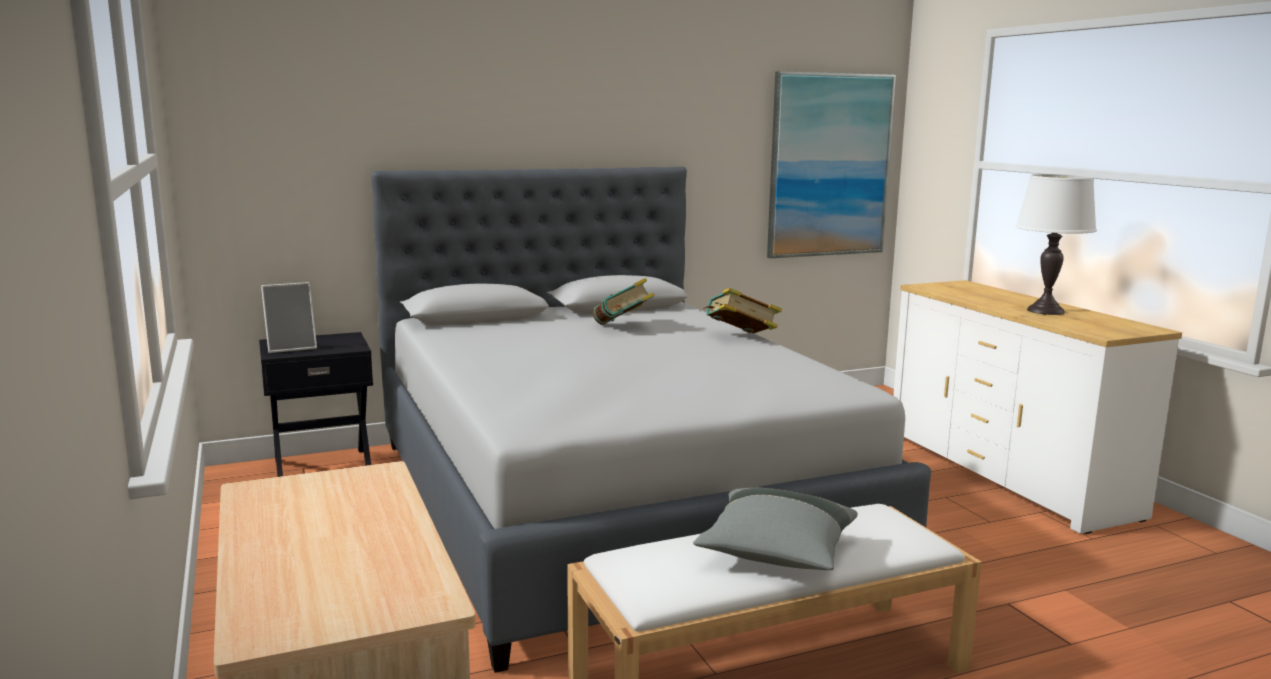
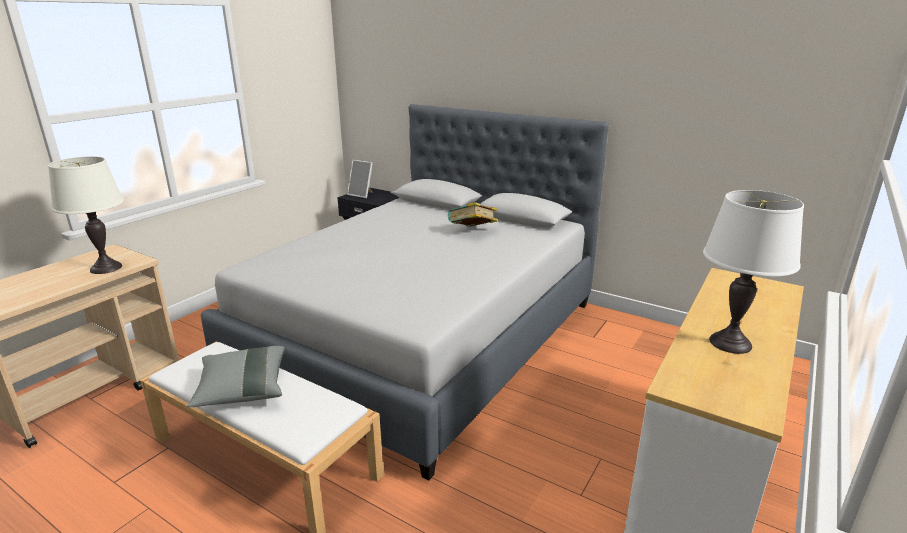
camera: 55 degrees right, 10 degrees up
(367, 498) = (106, 268): none -> white table lamp
(740, 338) = (501, 263): book -> none
(829, 165) = (771, 137): picture -> none

